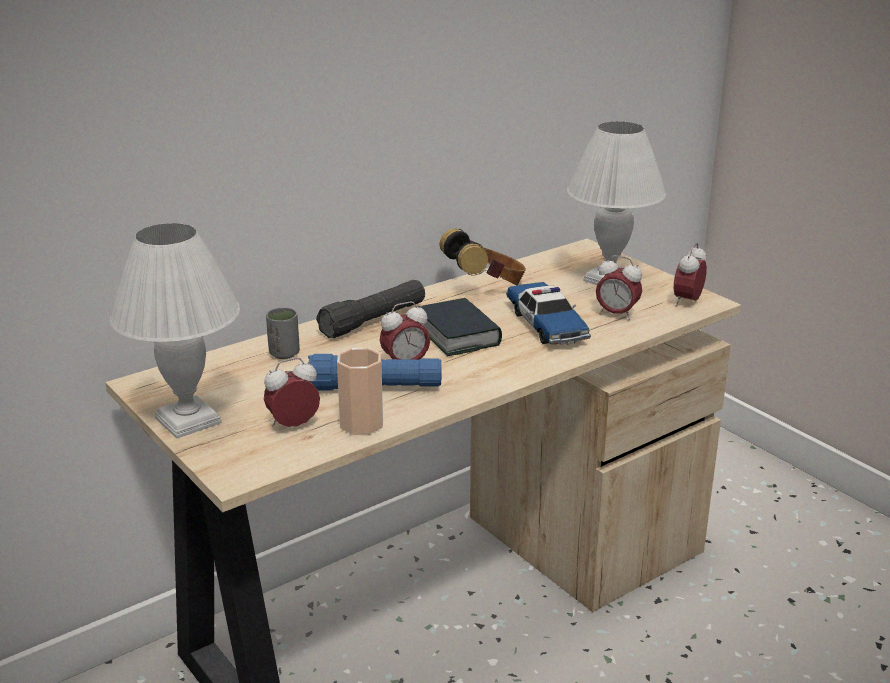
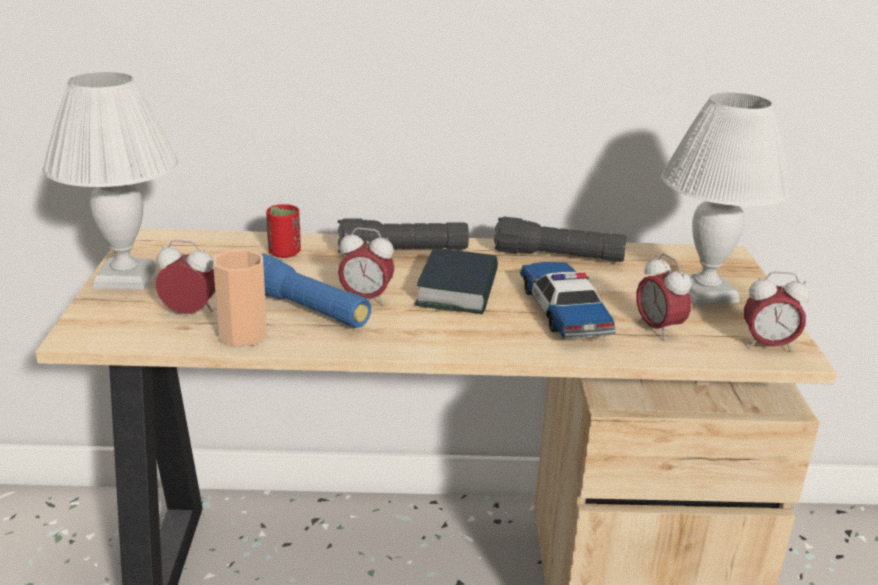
camera: 35 degrees right, 0 degrees up
(284, 353) = (284, 253): grey cup -> red cup
(486, 286) = (558, 257): headphones -> black flashlight
(546, 324) = (563, 312): toy car -> toy car turned 150 degrees clockwise
(687, 301) = (767, 346): alarm clock -> alarm clock turned 150 degrees counterclockwise

